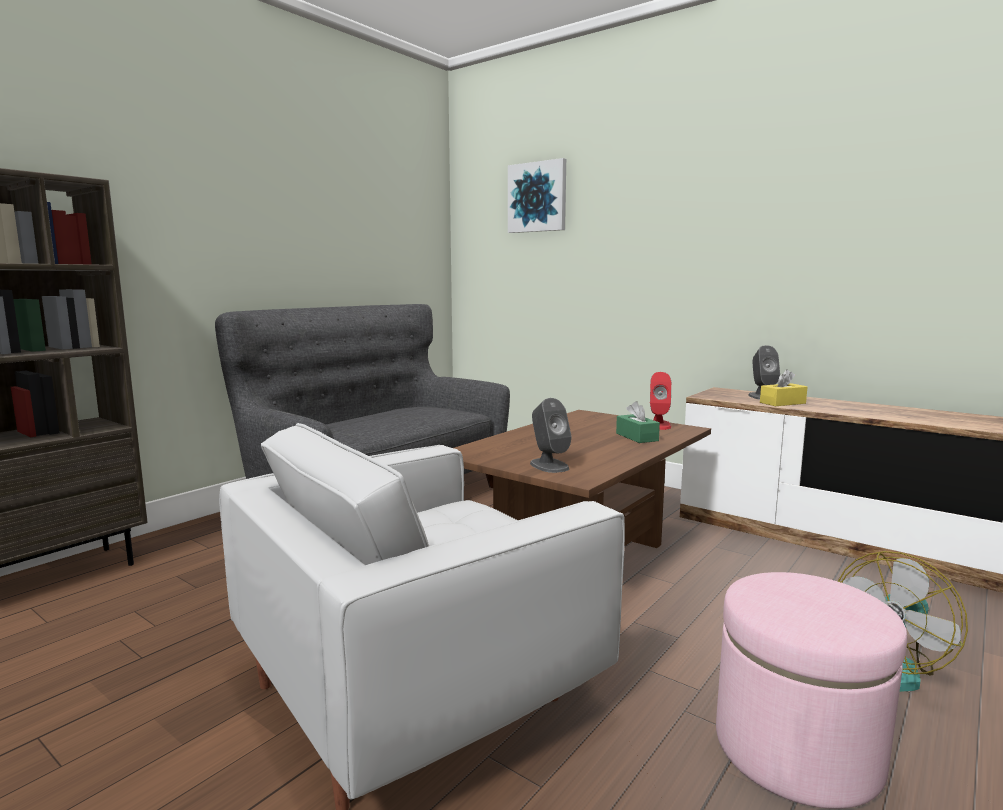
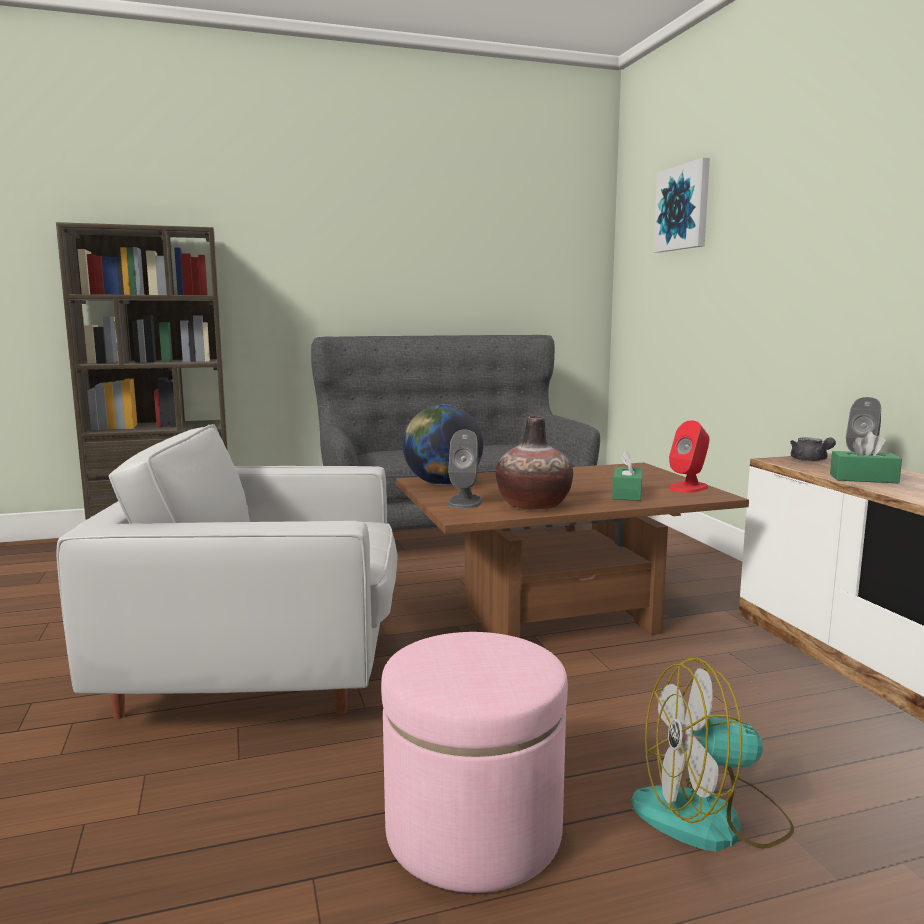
camera: 35 degrees right, 0 degrees up
(486, 452) = (442, 483): none -> globe
(603, 458) = (533, 505): none -> vase
(721, 394) = (811, 460): none -> grey teapot
(782, 403) = (863, 478): yellow tissue box -> green tissue box

